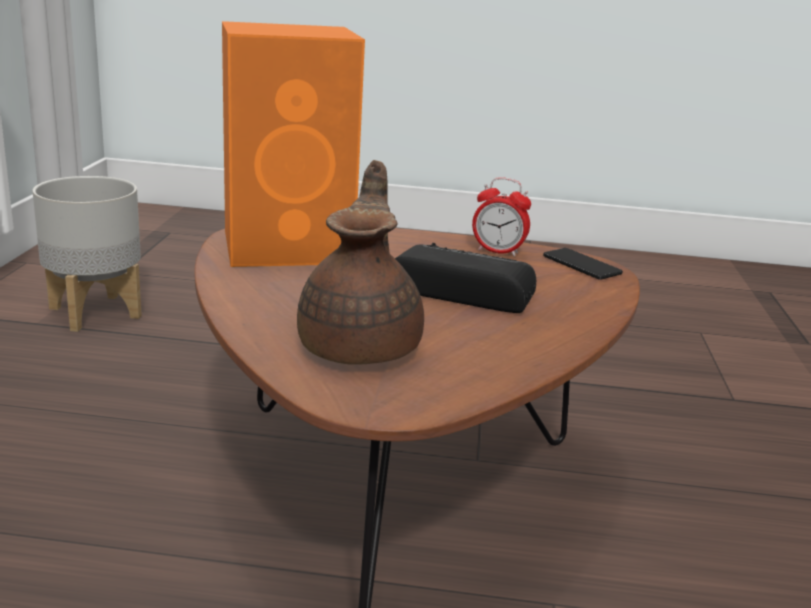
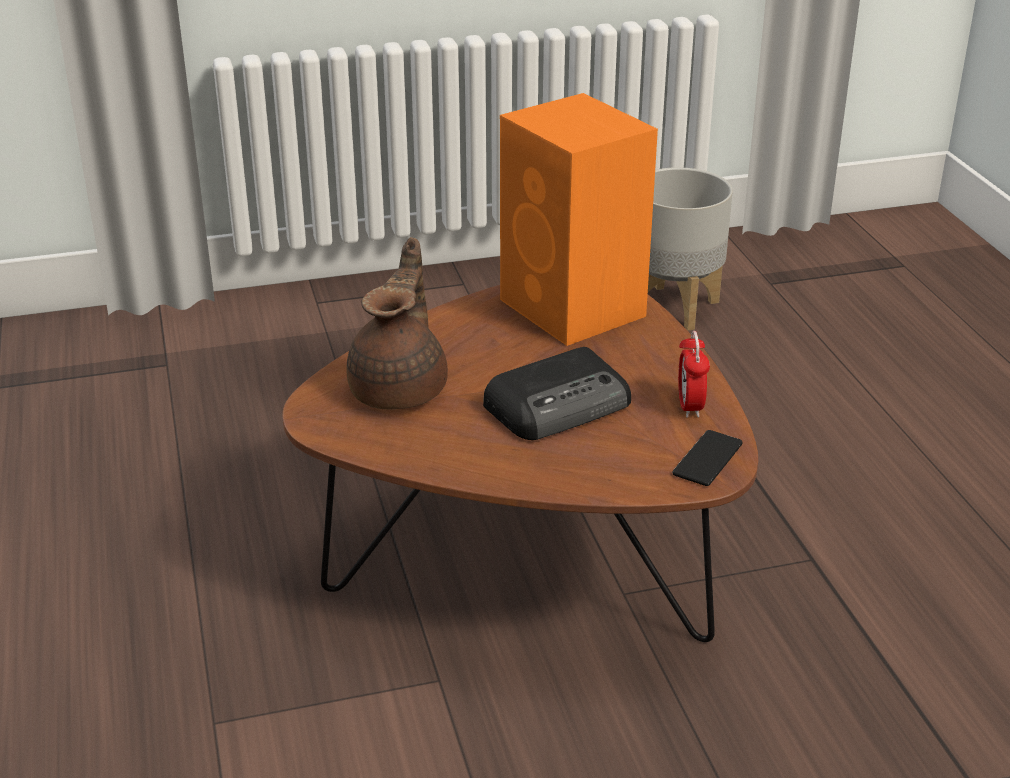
camera: 70 degrees right, 10 degrees up
(362, 345) = (401, 389): brown teapot -> brown teapot turned 60 degrees counterclockwise
(459, 289) = (560, 405): radio -> radio turned 60 degrees clockwise

